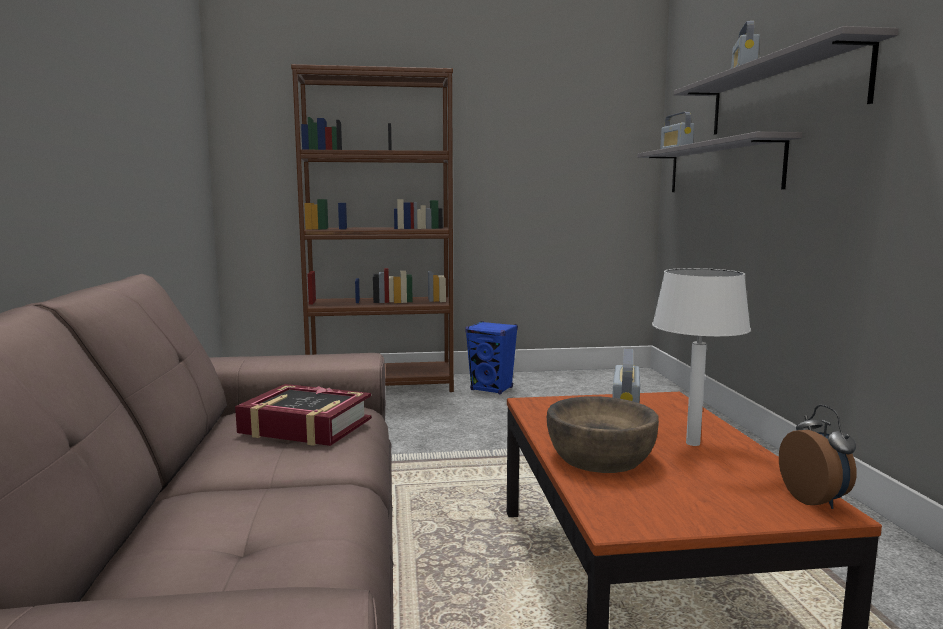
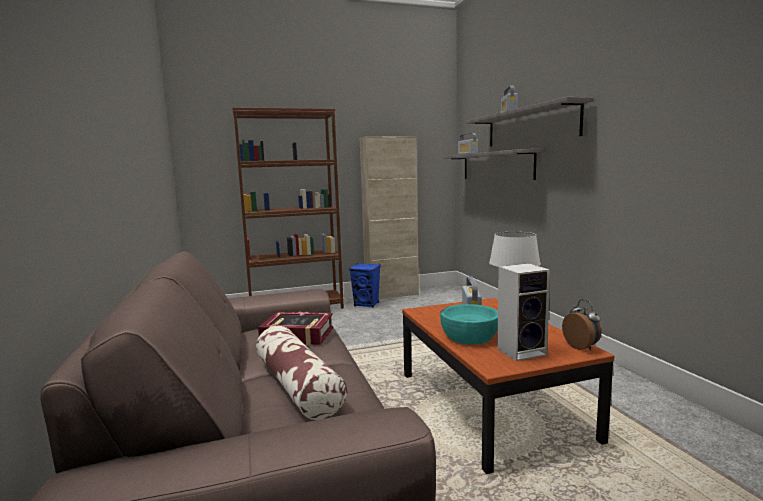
camera: 10 degrees left, 0 degrees up
(243, 515) = (297, 385): none -> pillow
(538, 377) = (392, 295): none -> beige cabinet
(600, 457) = (469, 336): brown bowl -> turquoise bowl
(689, 496) = (522, 351): none -> speaker

